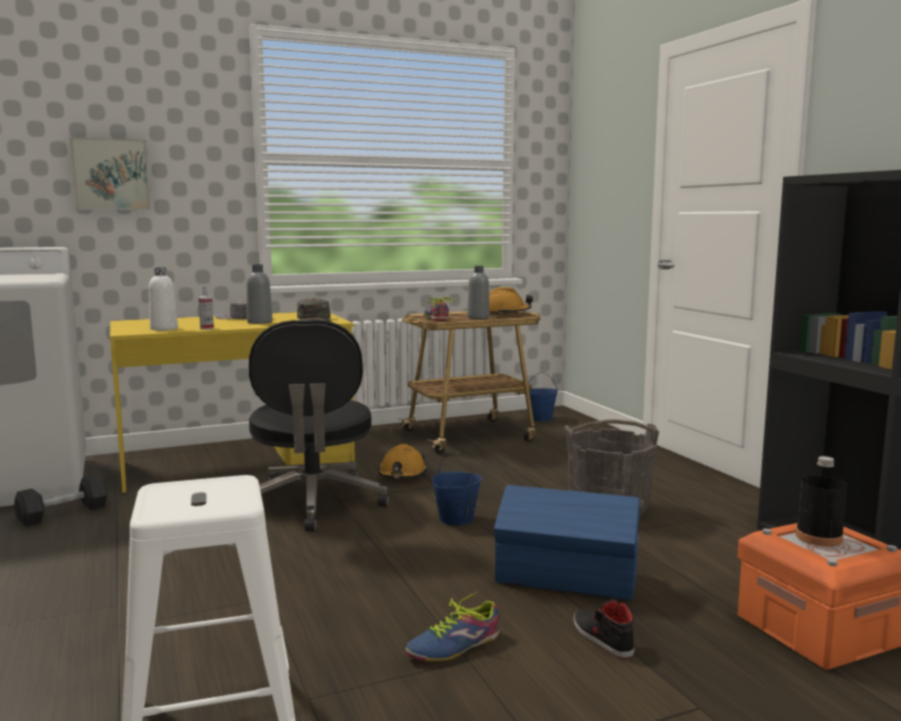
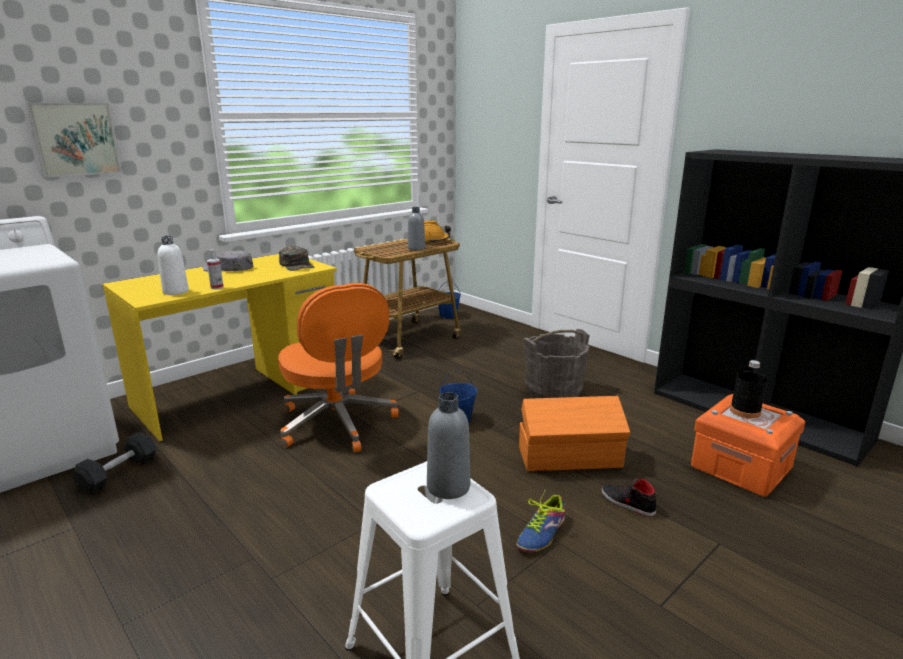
camera: 20 degrees left, 10 degrees up
(259, 322) = (254, 274): grey bottle -> grey bottle (448, 487)
(313, 504) = (337, 424): black office chair -> orange office chair
(402, 474) = (386, 384): orange hard hat -> none
(436, 317) = (384, 251): shoe -> none
(567, 578) = (571, 458): blue storage box -> orange storage box

